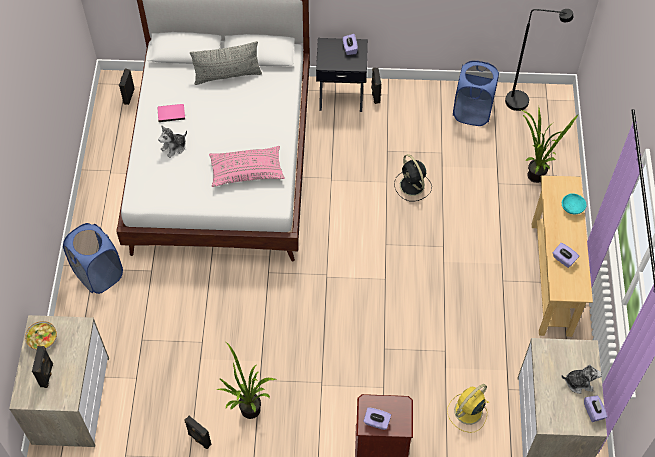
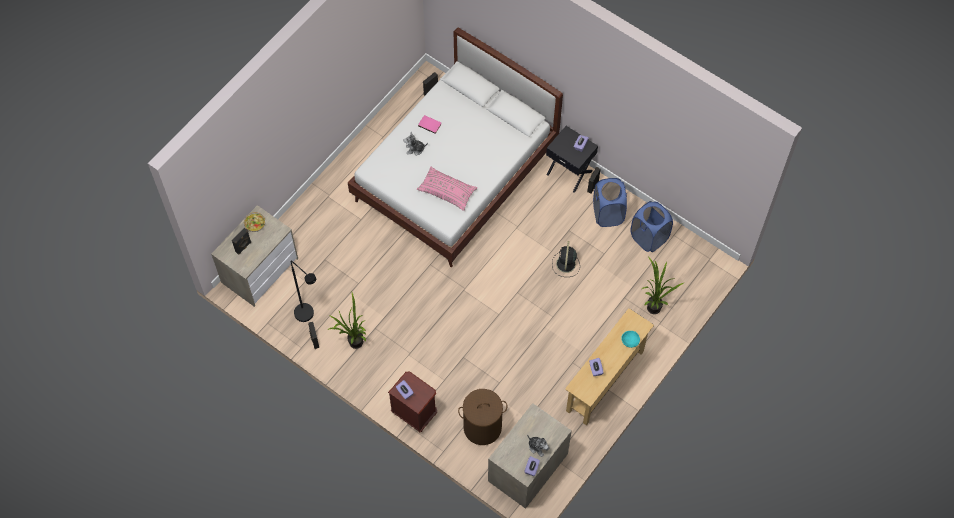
camera: 35 degrees right, 5 degrees up
(98, 274) = (328, 202): blue laundry basket -> blue laundry basket (607, 214)
(227, 75) = (484, 119): grey pillow -> none
(467, 412) = (482, 427): yellow fan -> brown laundry basket
(523, 101) = (691, 251): black floor lamp -> black floor lamp (308, 316)

